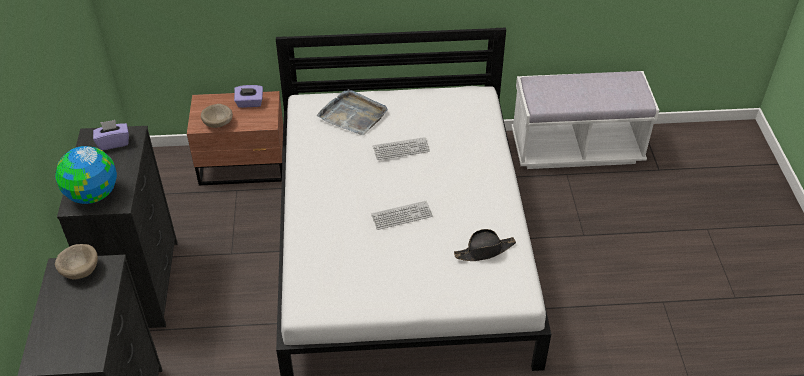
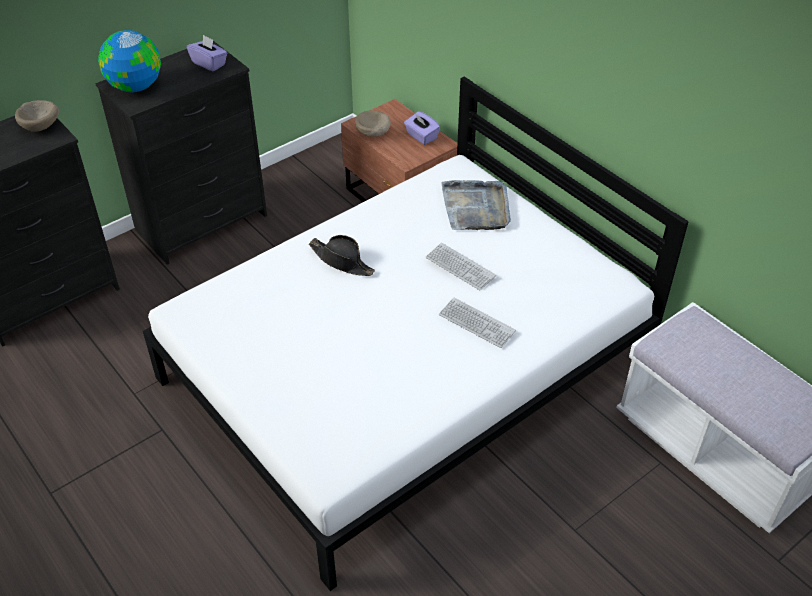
camera: 55 degrees right, 0 degrees up
(401, 216) = (362, 318): keyboard -> keyboard (476, 323)
(485, 251) = (370, 411): black hat -> black hat (342, 261)

